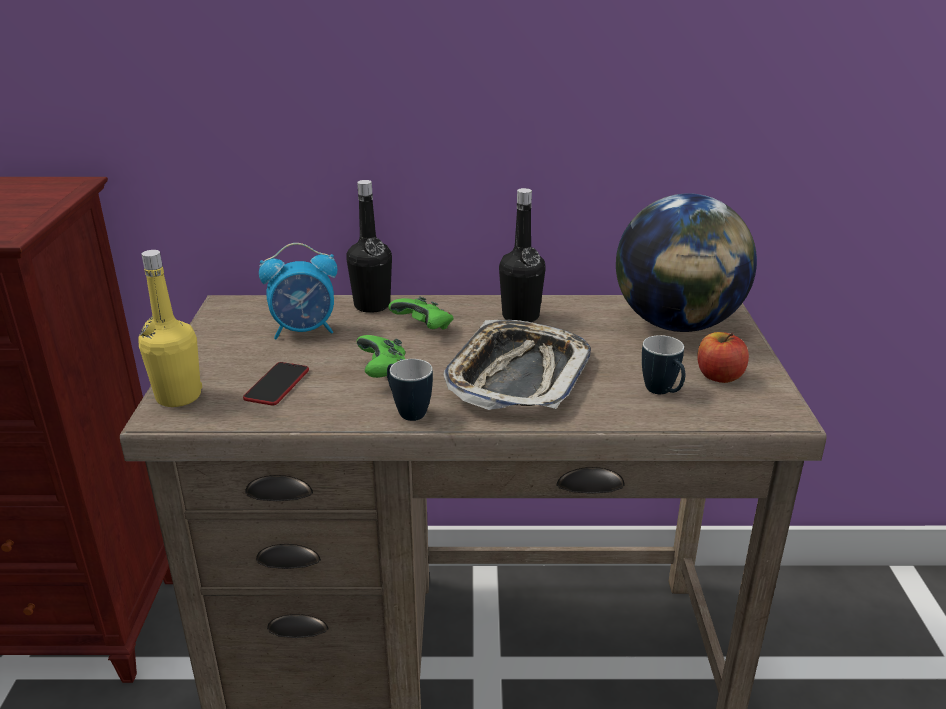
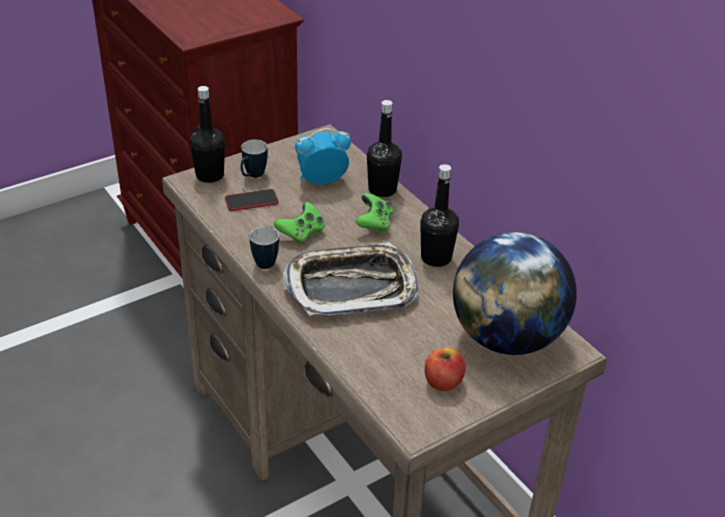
camera: 55 degrees right, 10 degrees up
(178, 396) = (210, 175): yellow bottle -> black bottle
(304, 331) = (321, 180): alarm clock -> alarm clock turned 120 degrees clockwise
(663, 393) = (391, 360): mug -> mug (252, 176)

